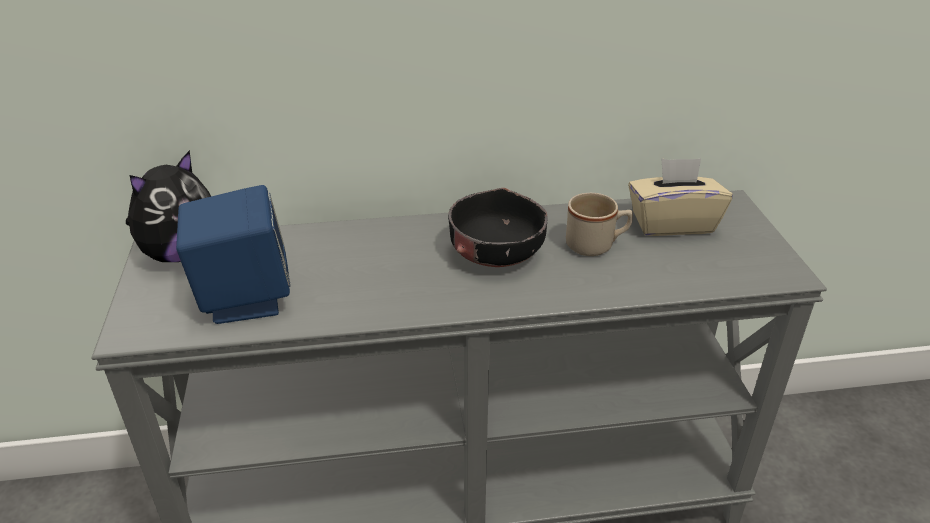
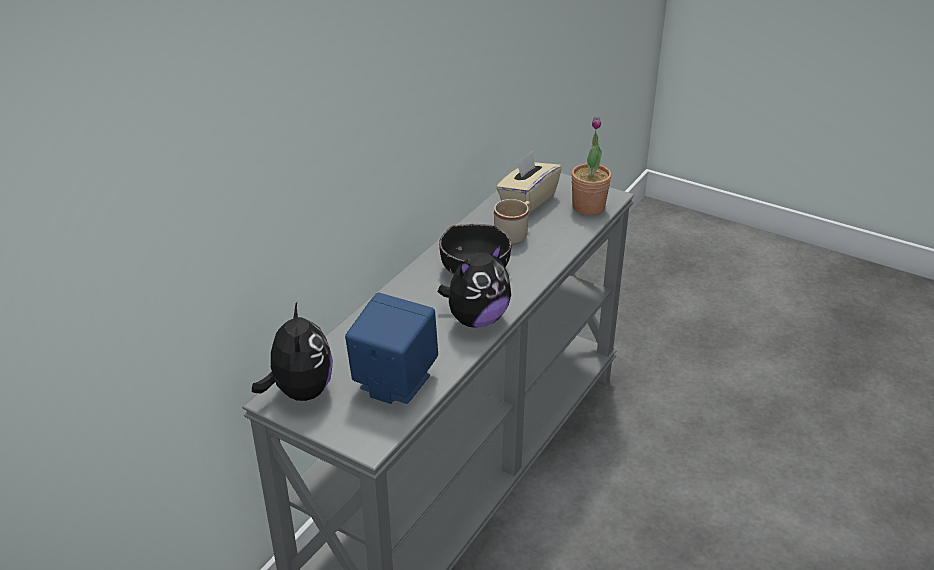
camera: 50 degrees left, 0 degrees up
(409, 297) = (476, 319): none -> plush toy
(735, 268) = (588, 207): none -> potted plant

